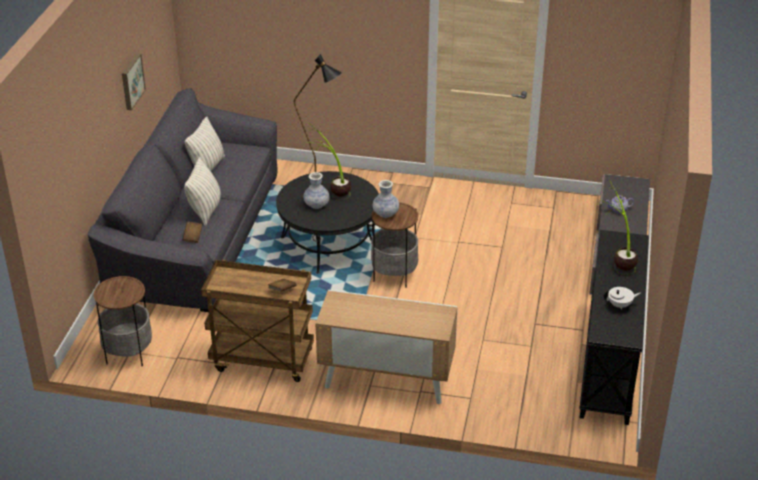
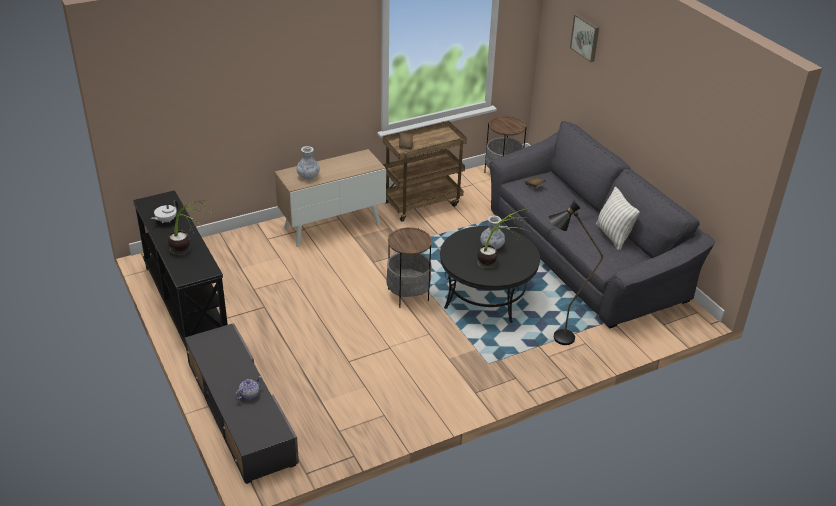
camera: 140 degrees right, 0 degrees up
(131, 81) = (665, 128): picture -> picture (586, 37)
(205, 210) = (558, 206): pillow -> none
(385, 213) = (417, 238): vase -> vase (308, 176)

